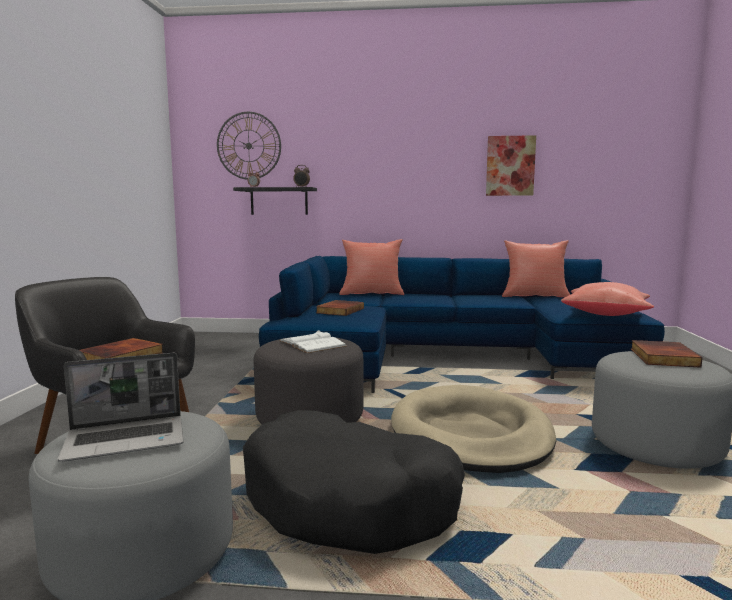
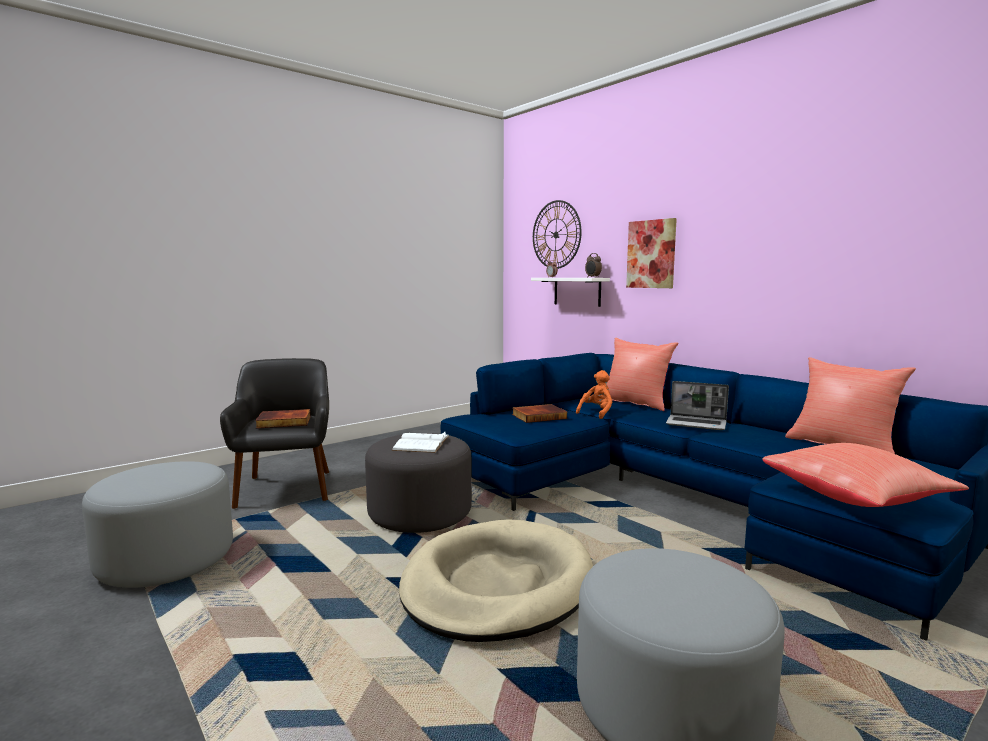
camera: 45 degrees right, 0 degrees up
(127, 440) = (148, 477): laptop -> laptop (697, 424)
(279, 201) = (577, 291): black shelf -> white shelf
(351, 502) = (296, 589): black dog bed -> none
(365, 303) = (596, 413): none -> orange plush toy
(510, 166) = (844, 247): picture -> picture (651, 254)
(662, 357) = (699, 578): book -> none

